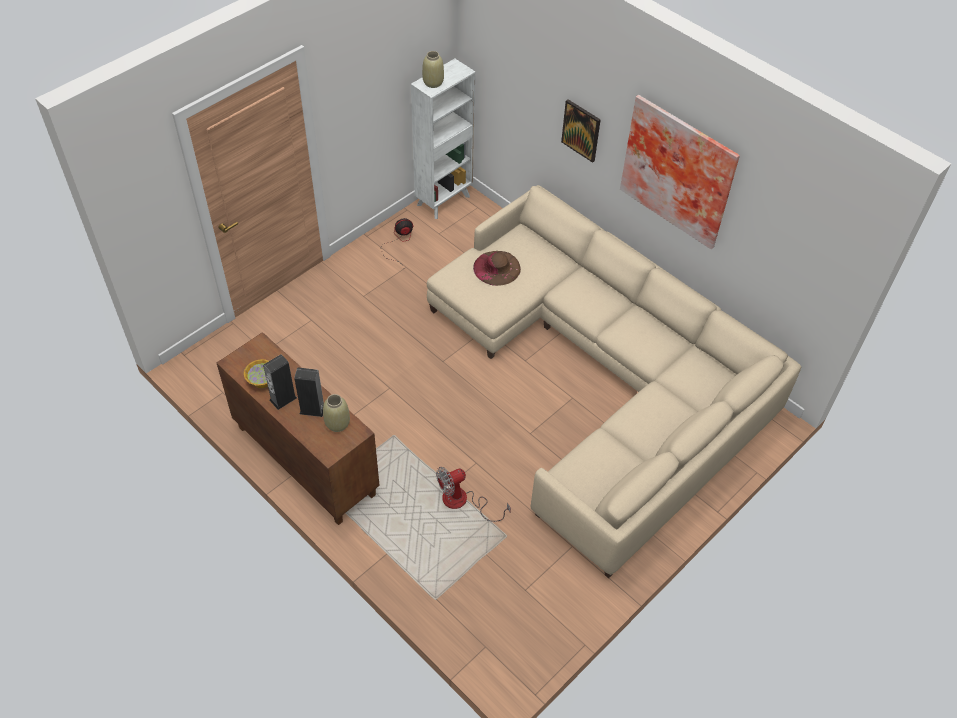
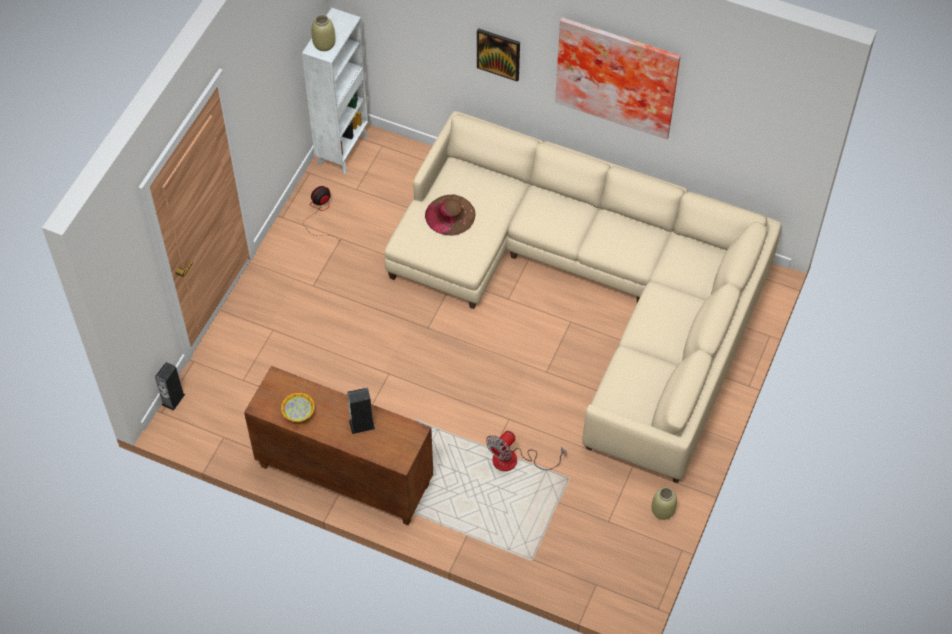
camera: 20 degrees left, 5 degrees up
(283, 399) = (329, 425): speaker -> speaker (173, 399)
(337, 424) = (393, 430): beige vase -> beige vase (663, 511)

